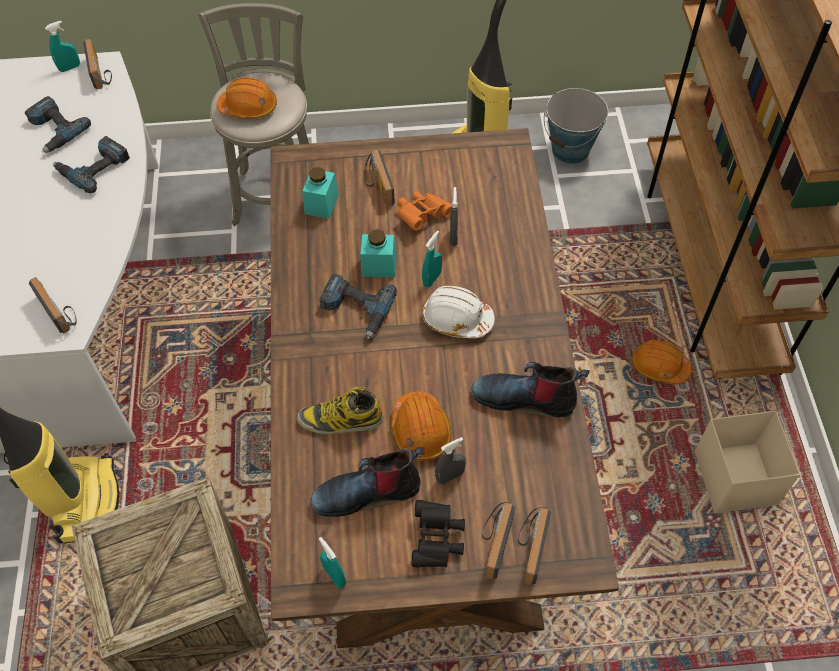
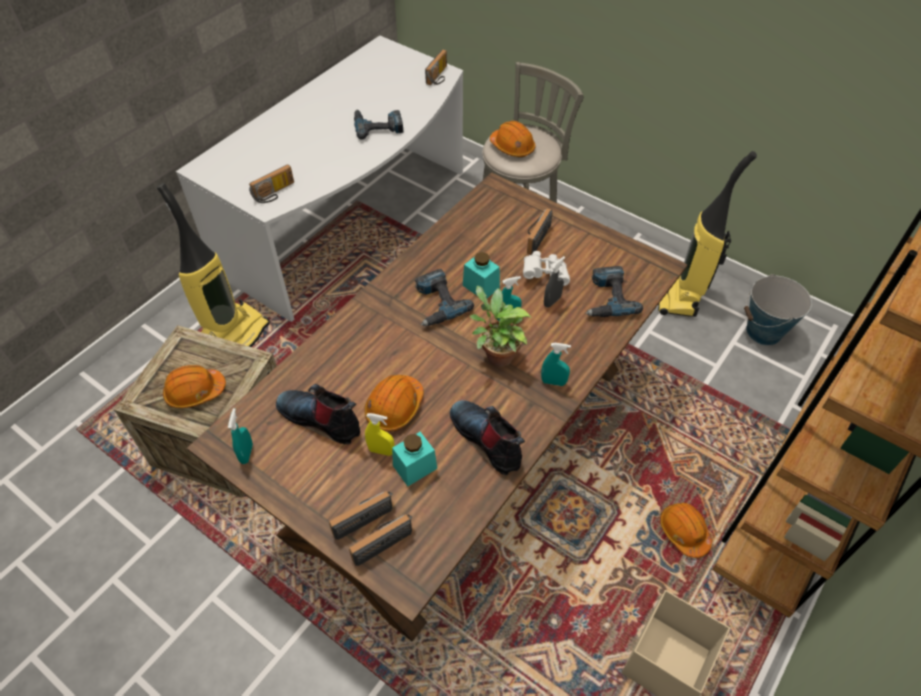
camera: 40 degrees right, 5 degrees down
(54, 130) = (379, 94): power drill -> power drill (607, 298)
(60, 311) = (275, 193): radio -> radio turned 45 degrees clockwise
(70, 68) = (424, 64): turquoise spray bottle -> turquoise spray bottle (553, 382)
(170, 573) = (195, 392): none -> orange hard hat
(321, 204) = (485, 225): turquoise jar -> turquoise jar (415, 467)
(340, 420) = (353, 363): boot -> none
(422, 216) = (545, 274): orange binoculars -> white binoculars
(437, 540) = (329, 484): black binoculars -> none
(450, 476) = (381, 451): grey spray bottle -> yellow spray bottle
(456, 319) = (496, 355): white hard hat -> potted plant

